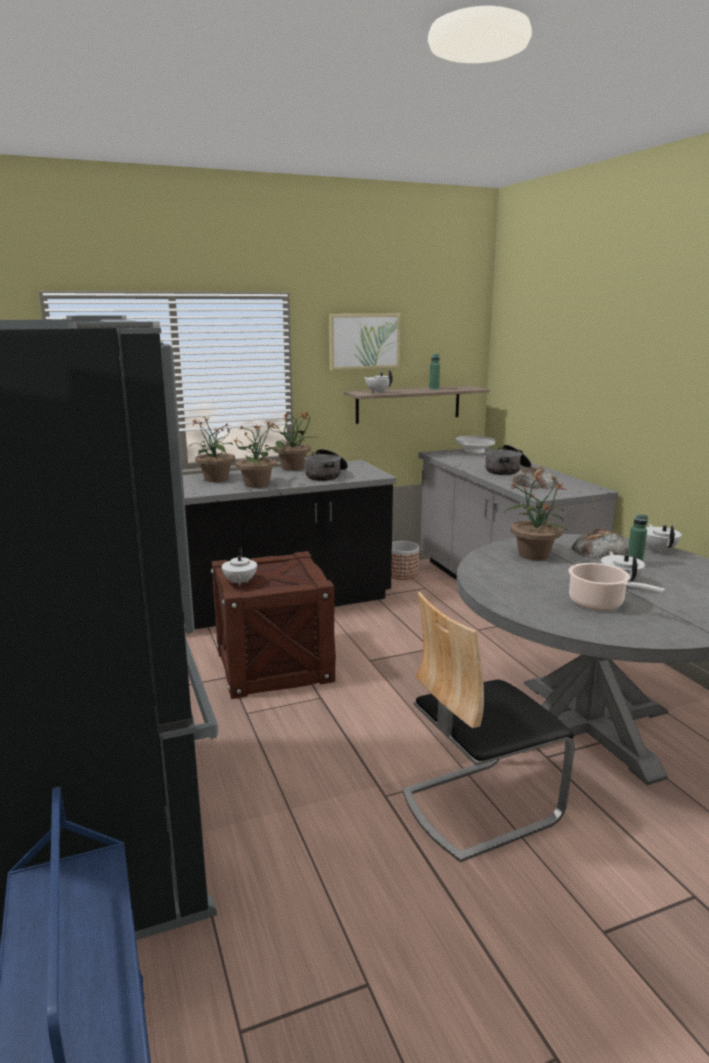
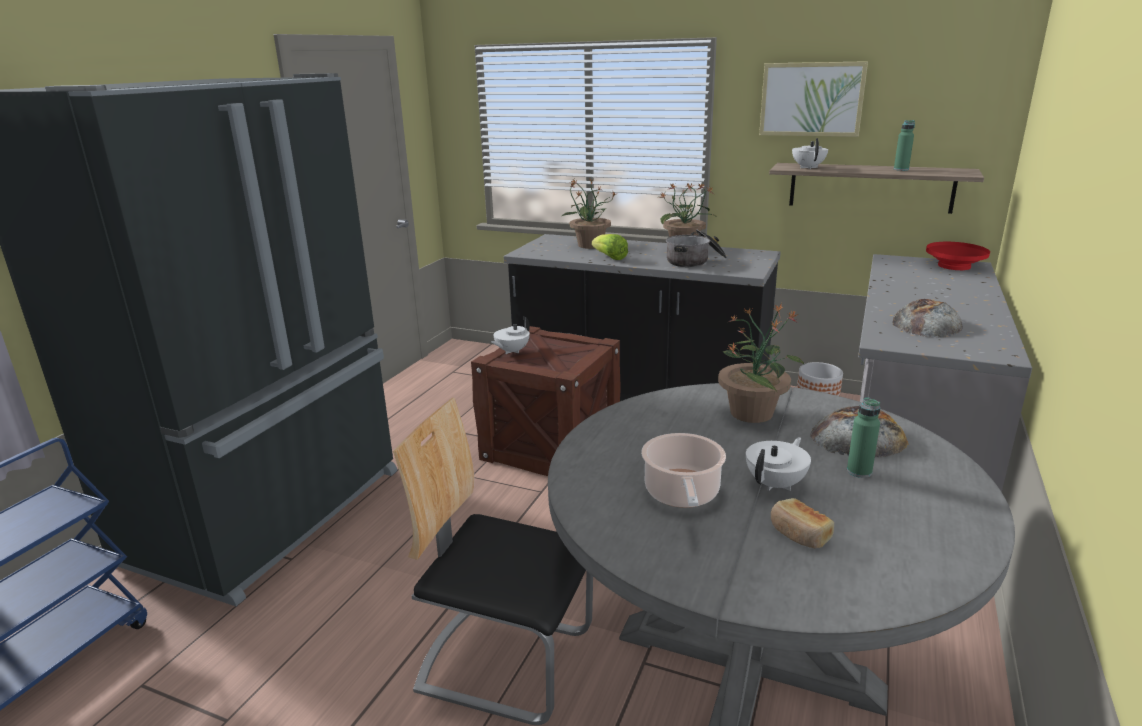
camera: 45 degrees right, 5 degrees up
(257, 484) = (610, 257): potted plant -> lettuce
(475, 451) = (954, 266): white bowl -> red bowl
(507, 470) = (932, 299): cooking pot -> none
(658, 550) = (950, 469): white teapot -> none
(676, 598) = (799, 534): none -> bread

